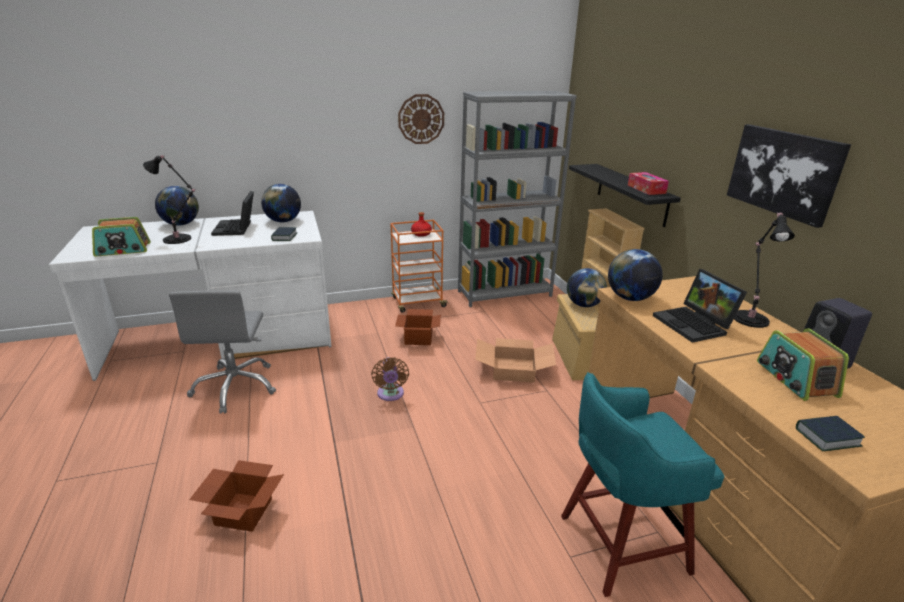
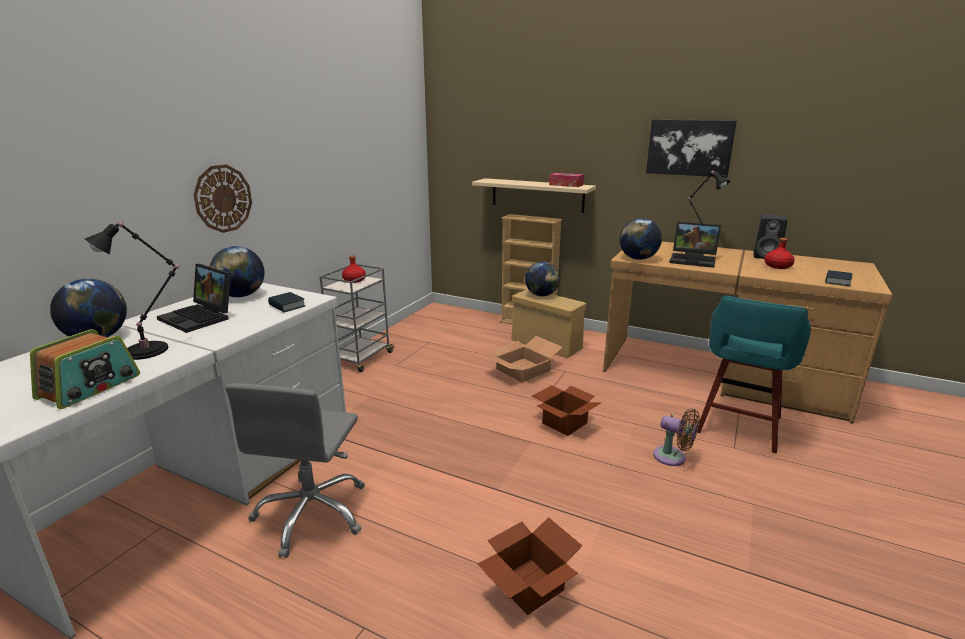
camera: 45 degrees left, 5 degrees down
(235, 387) = (312, 513): grey office chair -> grey office chair turned 60 degrees clockwise
(390, 394) = (472, 432): brown fan -> brown fan (673, 457)
(417, 302) = (361, 359): orange cart -> grey cart
(419, 337) = (414, 383): cardboard box -> cardboard box (564, 422)
(421, 119) = (330, 153): wall clock -> wall clock (223, 198)
(505, 293) = (421, 324): grey bookcase -> none
(631, 194) = (537, 195): black shelf -> beige shelf
(795, 379) = (778, 266): radio -> red bottle

